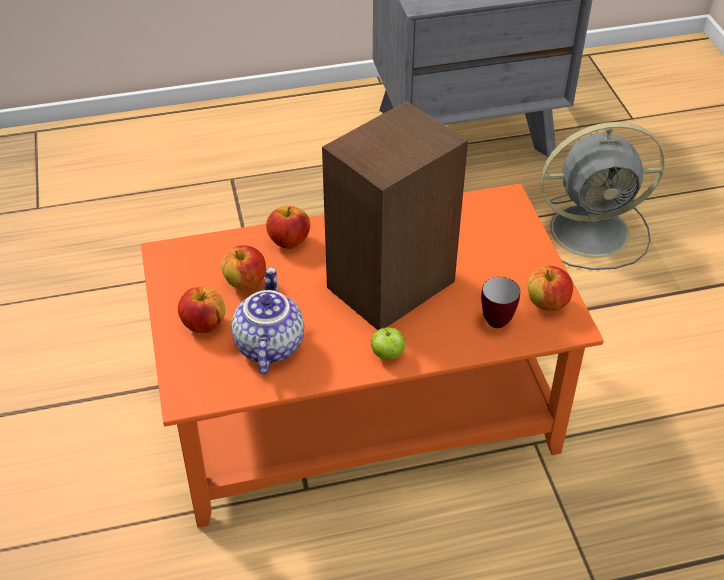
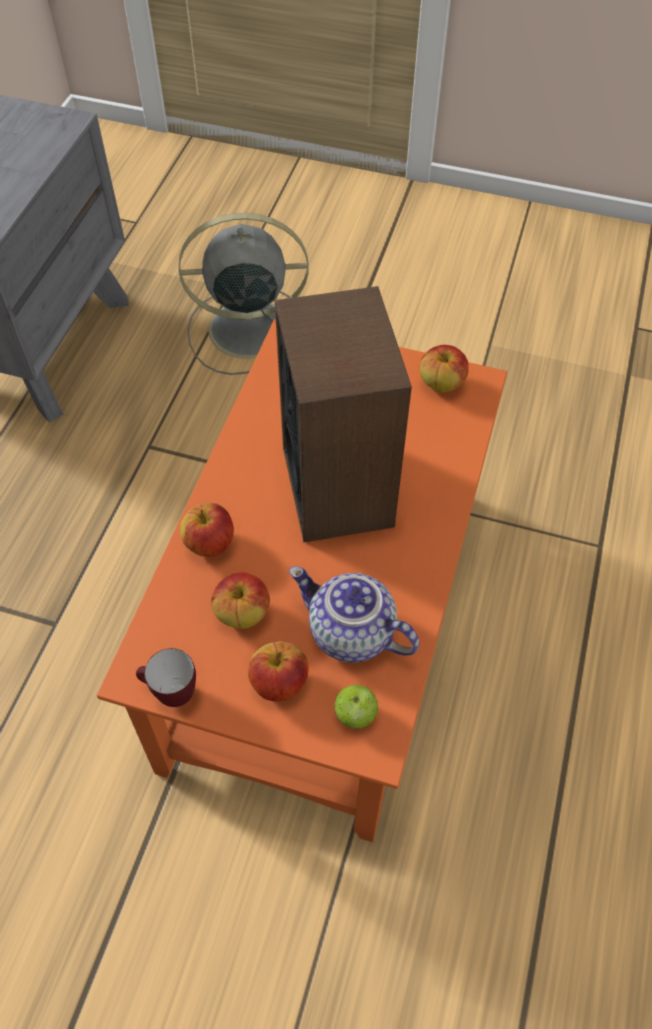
camera: 60 degrees left, 10 degrees up
(387, 354) = (428, 535): apple -> apple (355, 714)
(494, 317) = (434, 430): mug -> mug (170, 693)
(593, 230) = (245, 329): grey fan -> grey fan turned 120 degrees counterclockwise

